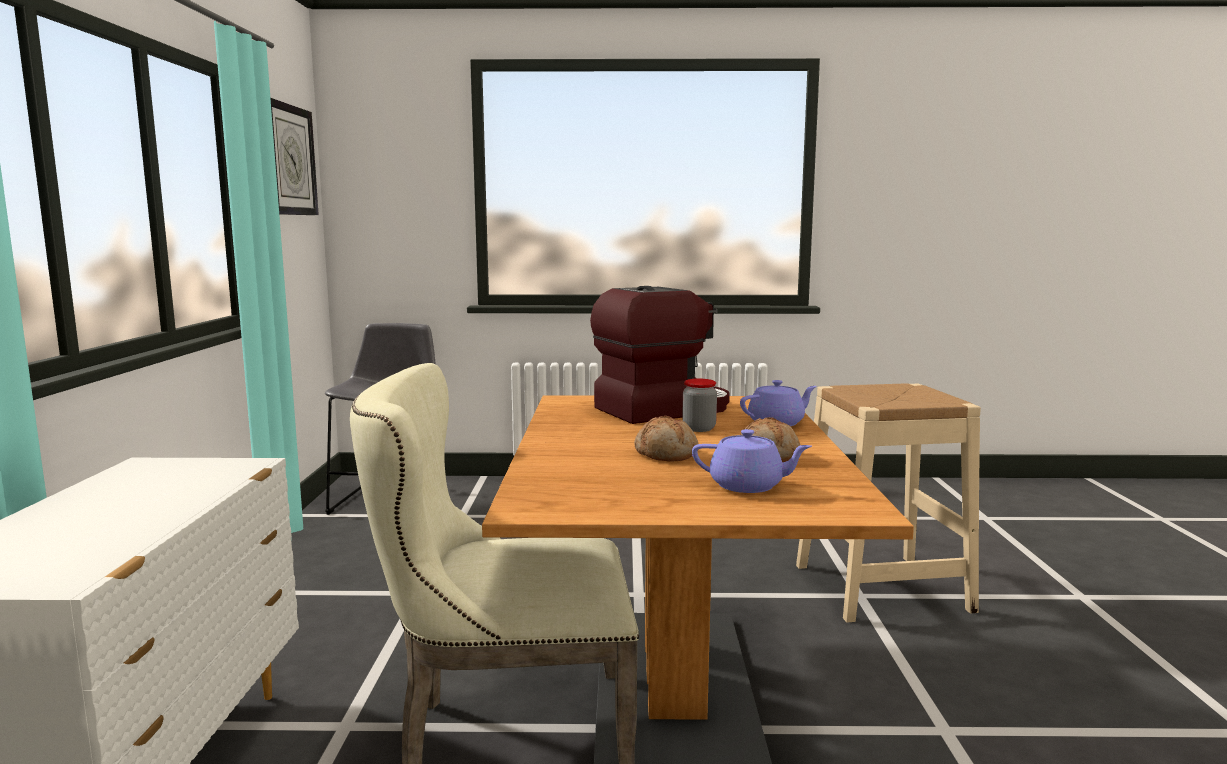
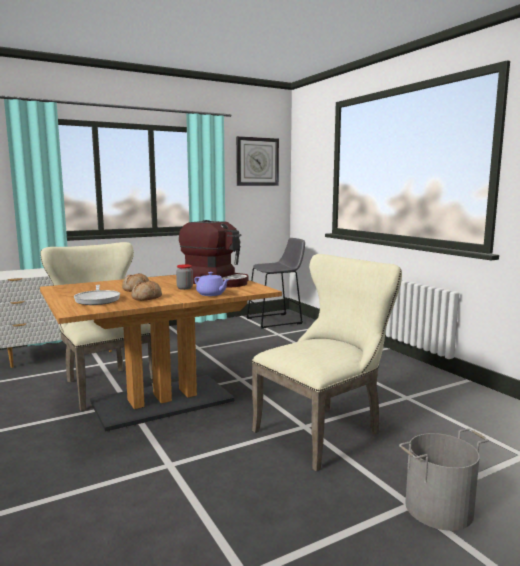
camera: 60 degrees right, 0 degrees up
(748, 486) = (98, 300): purple teapot -> frying pan
(881, 587) = (324, 431): beige stool -> beige chair
(1091, 586) = (439, 509): none -> grey bucket

